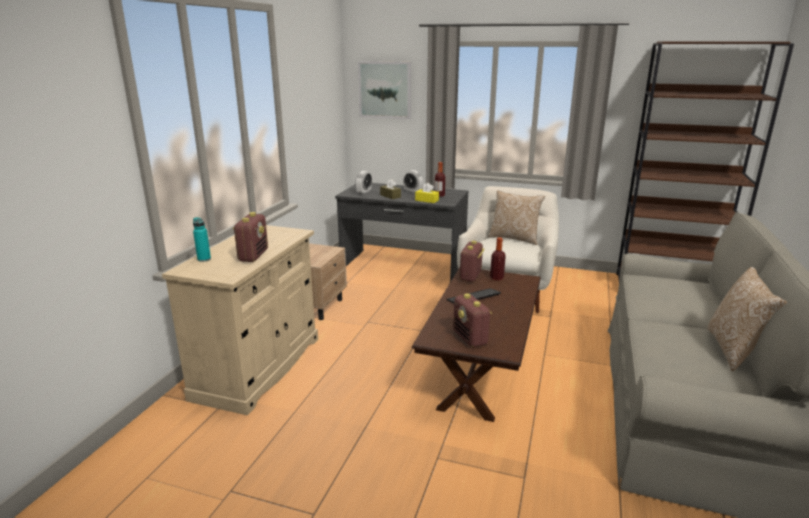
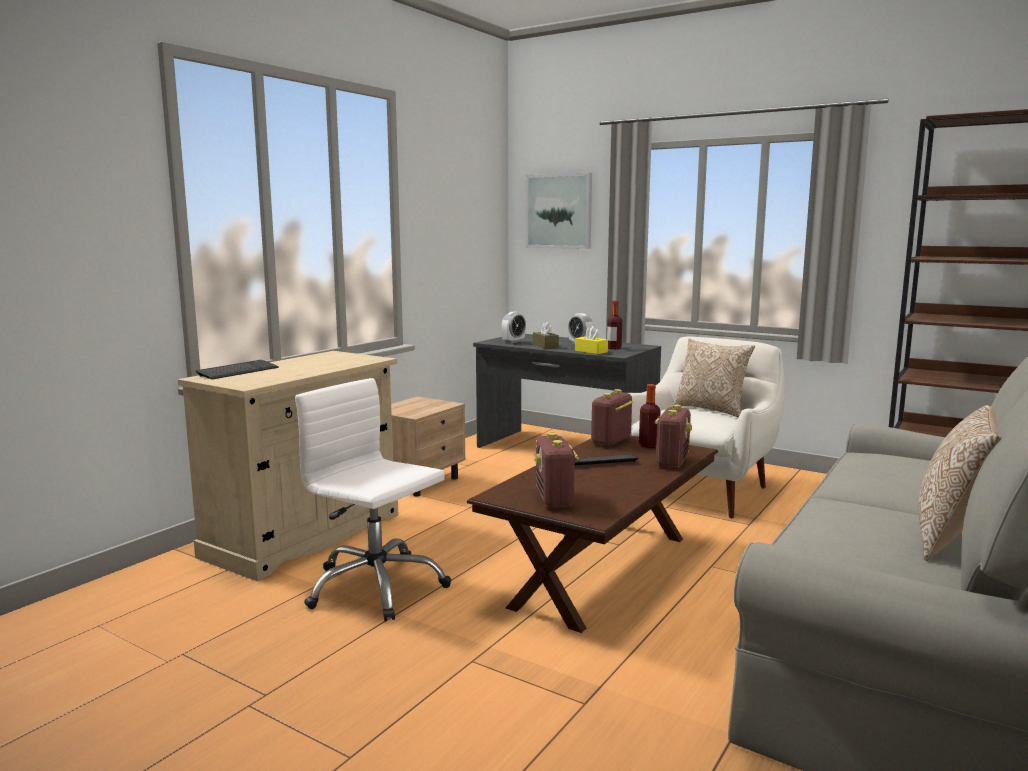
camera: 15 degrees right, 10 degrees down
(204, 259) = (238, 371): turquoise bottle -> keyboard
(253, 256) = (297, 372): radio -> radio (672, 462)
(338, 406) = (375, 587): none -> white office chair

